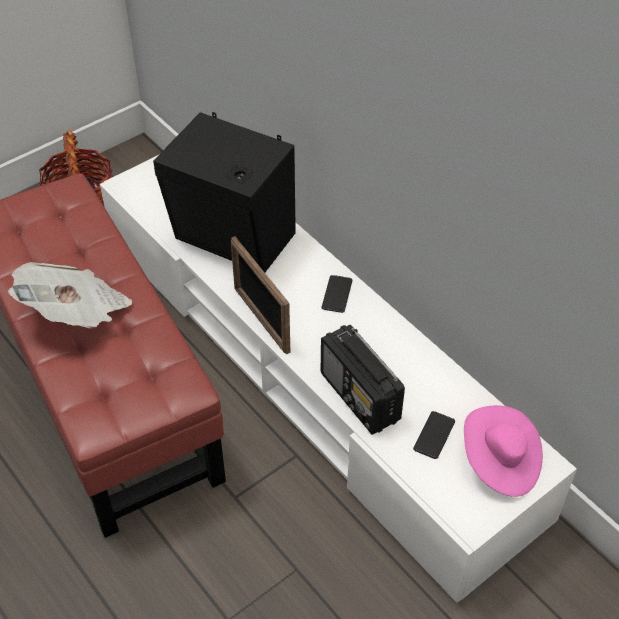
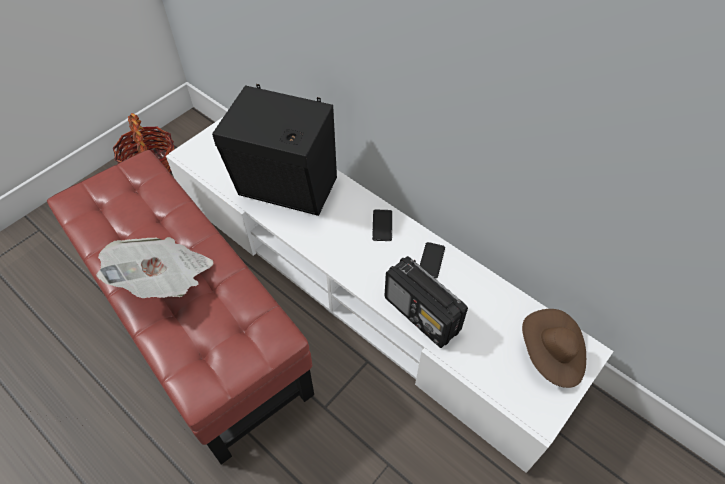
camera: 10 degrees left, 5 degrees up
(261, 319) = (324, 257): picture frame -> none
(434, 435) = (491, 340): phone -> phone (431, 260)
(499, 462) = (551, 356): pink hat -> brown hat

